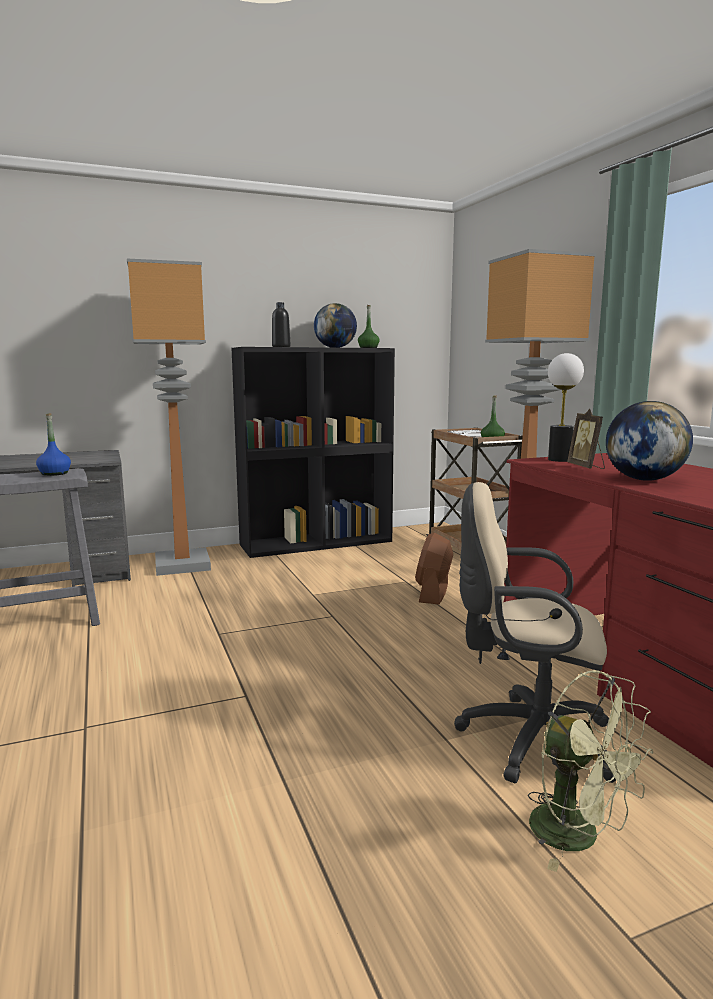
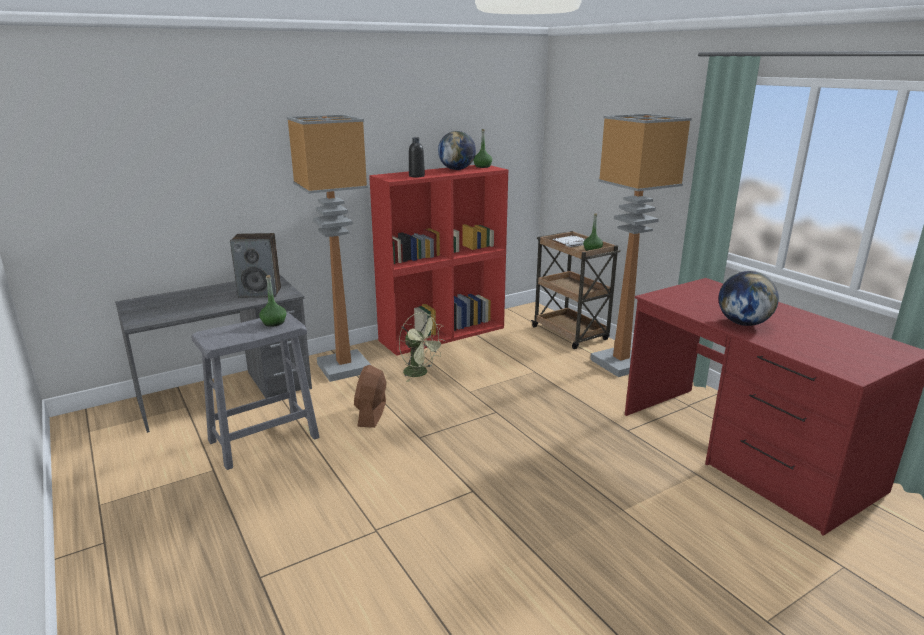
camera: 10 degrees left, 10 degrees up
(54, 473) = (274, 323): blue bottle -> green bottle
(78, 459) = (260, 293): none -> speaker
(317, 542) = (443, 333): black bookcase -> red bookcase
(433, 593) = (561, 382): brown fan -> brown fan (372, 414)
(528, 738) = (673, 503): beige office chair -> none
(559, 460) = (672, 294): table lamp -> none
(578, 836) = (724, 566): green fan -> green fan (420, 373)
(586, 467) = (697, 306): picture frame -> none

